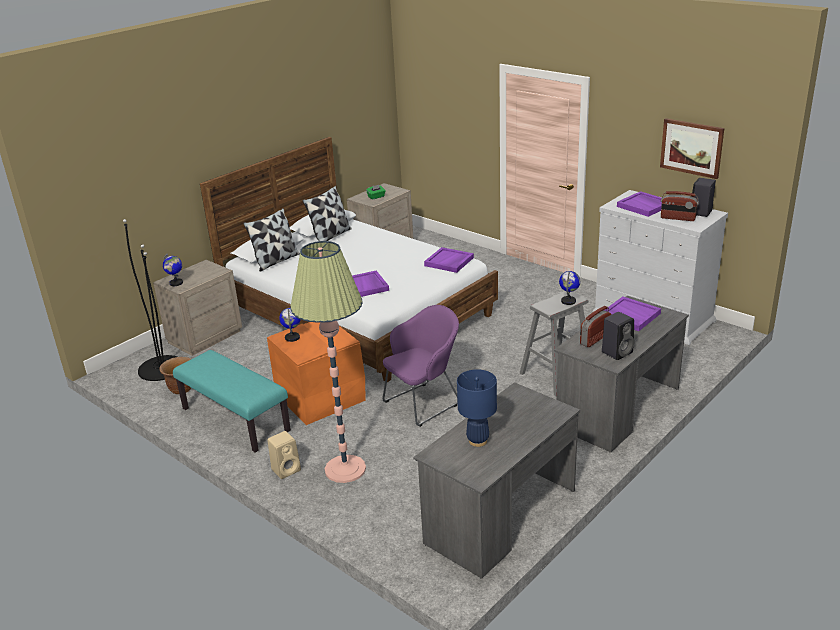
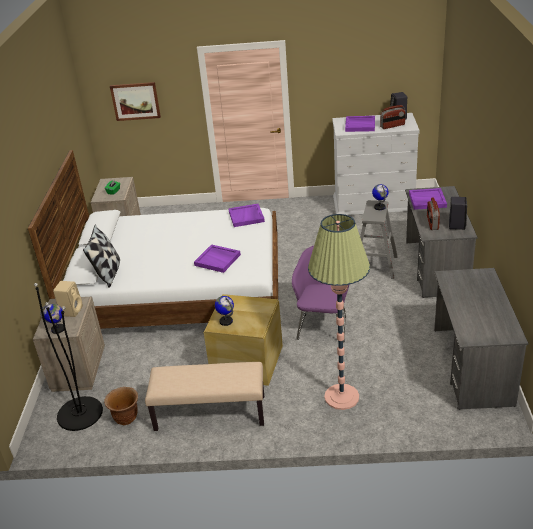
camera: 40 degrees left, 5 degrees up
(234, 420) = (209, 414): turquoise bench -> beige bench
(287, 469) = (304, 422): beige speaker -> beige speaker (71, 310)
(320, 396) = (247, 361): orange storage box -> beige storage box
(330, 236) = (120, 236): pillow -> none
(477, 441) = (476, 316): blue table lamp -> none
(691, 147) = (377, 74): picture -> picture (135, 101)

